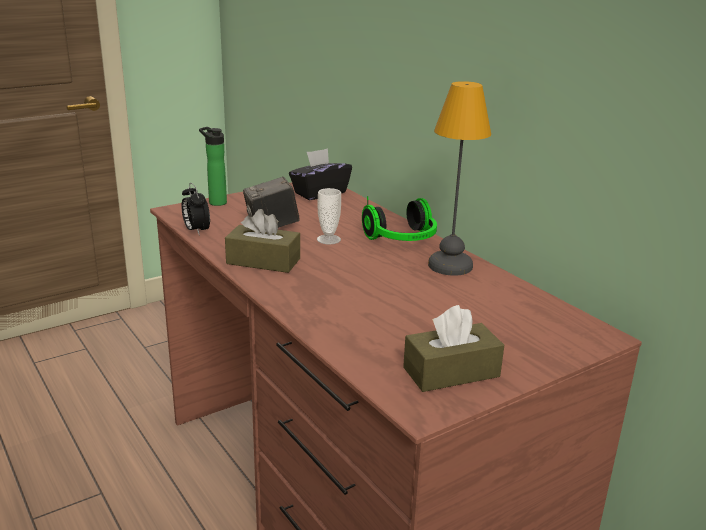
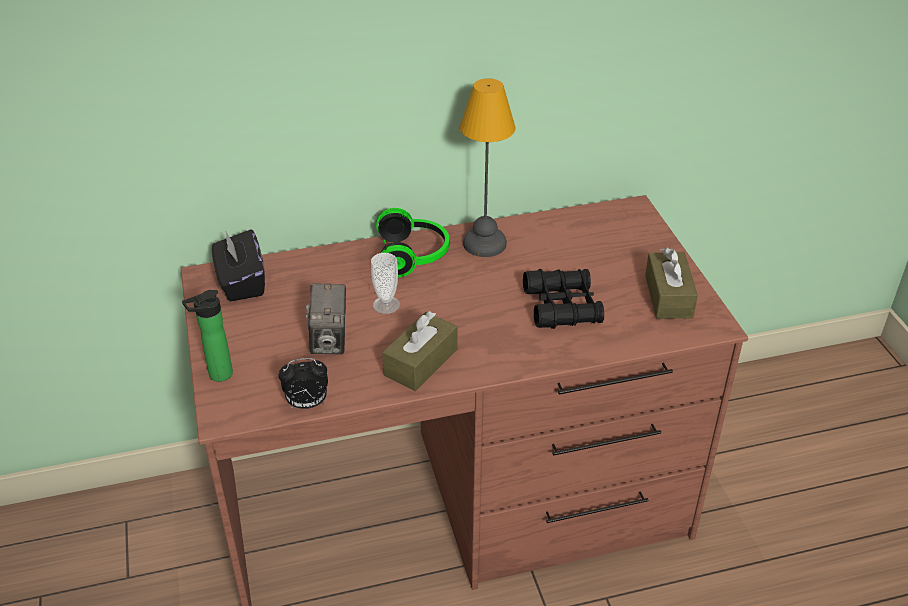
camera: 70 degrees left, 15 degrees up
(383, 312) = (562, 307): none -> black binoculars

